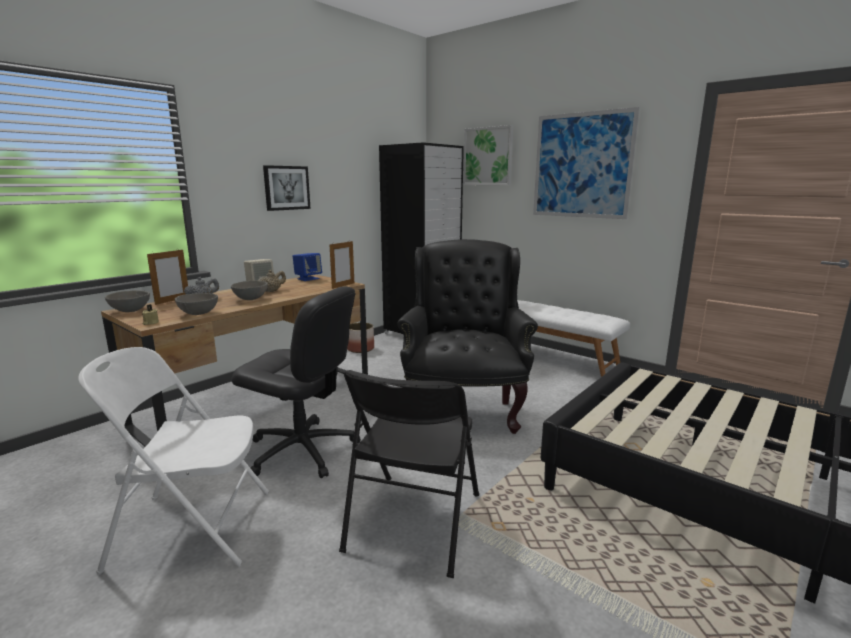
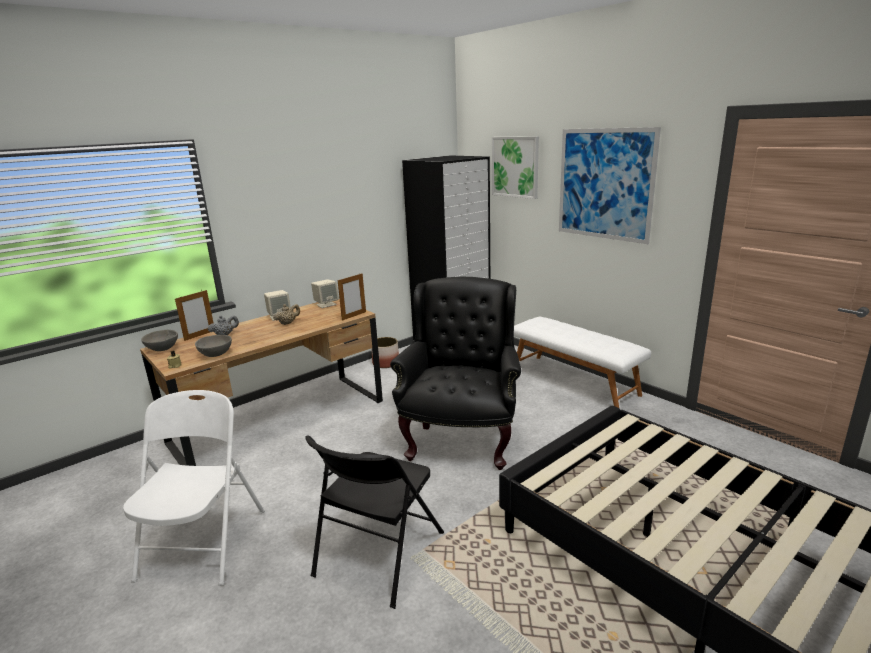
camera: 10 degrees right, 5 degrees up
(193, 528) = (203, 544): white chair -> white chair turned 90 degrees clockwise
(251, 299) = (265, 334): grey bowl -> none
(286, 188) = (306, 216): picture -> none
(302, 450) = (305, 476): black office chair -> none
(308, 278) = (326, 304): blue speaker -> beige speaker

